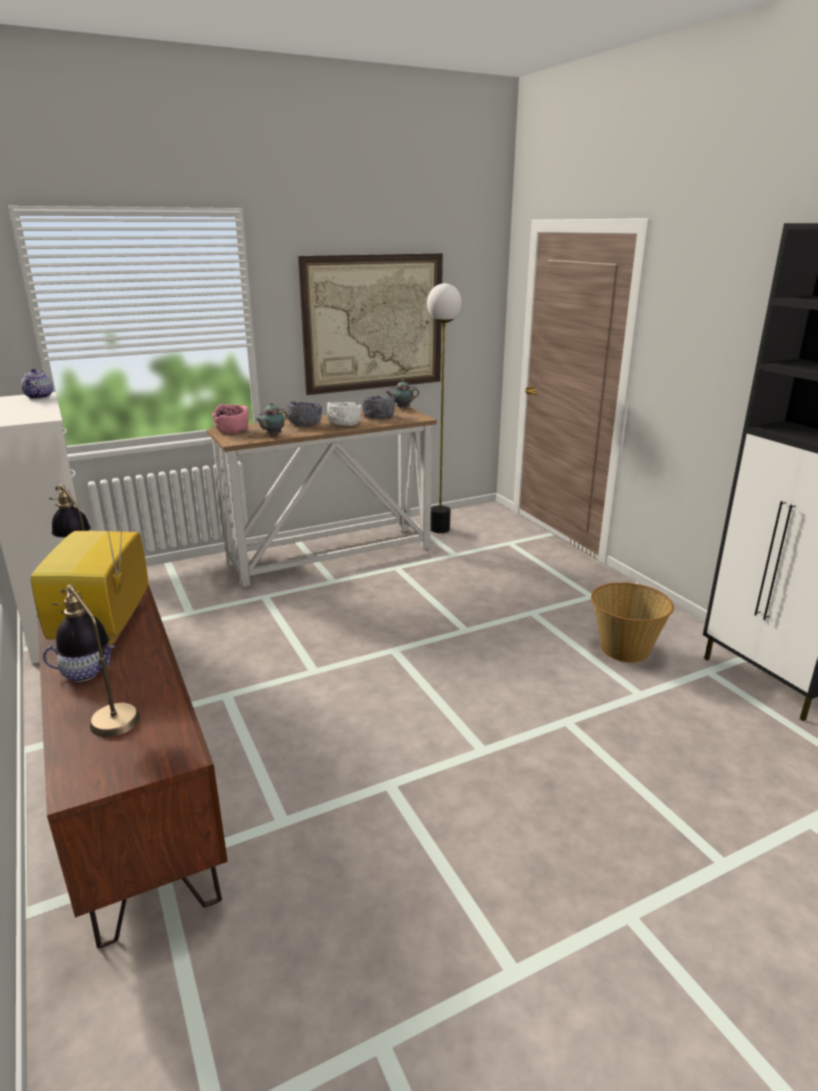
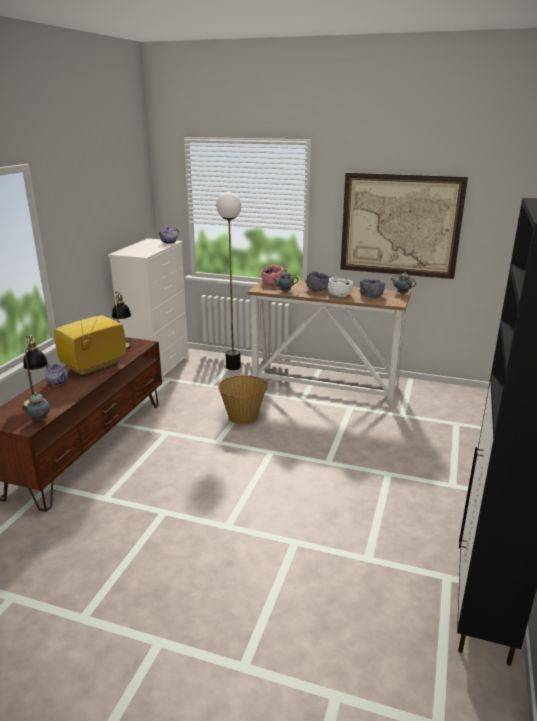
camera: 45 degrees right, 0 degrees up
(178, 735) = (40, 420): none -> teapot
(439, 529) = (421, 394): floor lamp -> floor lamp (233, 367)
(624, 649) = (411, 528): basket -> basket (243, 416)

